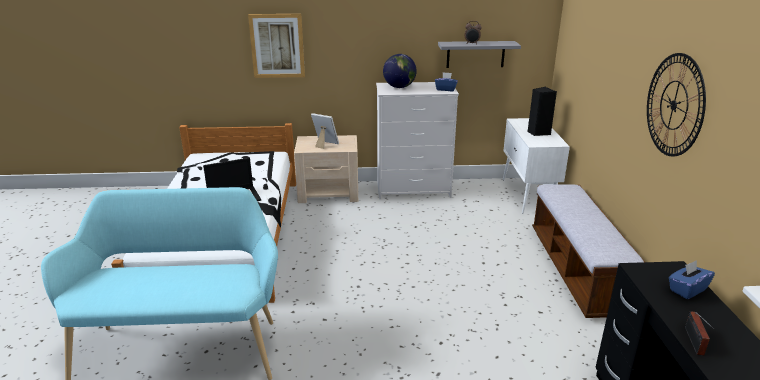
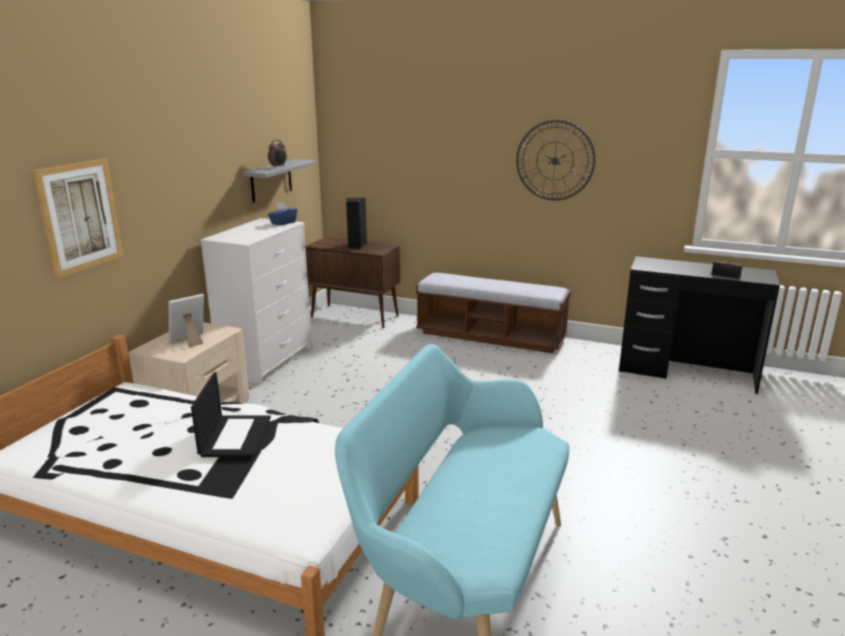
camera: 65 degrees left, 5 degrees down
(399, 87) = (239, 234): globe -> none
(528, 196) = (355, 316): white cabinet -> brown cabinet
(687, 290) = (670, 264): blue tissue box -> none

